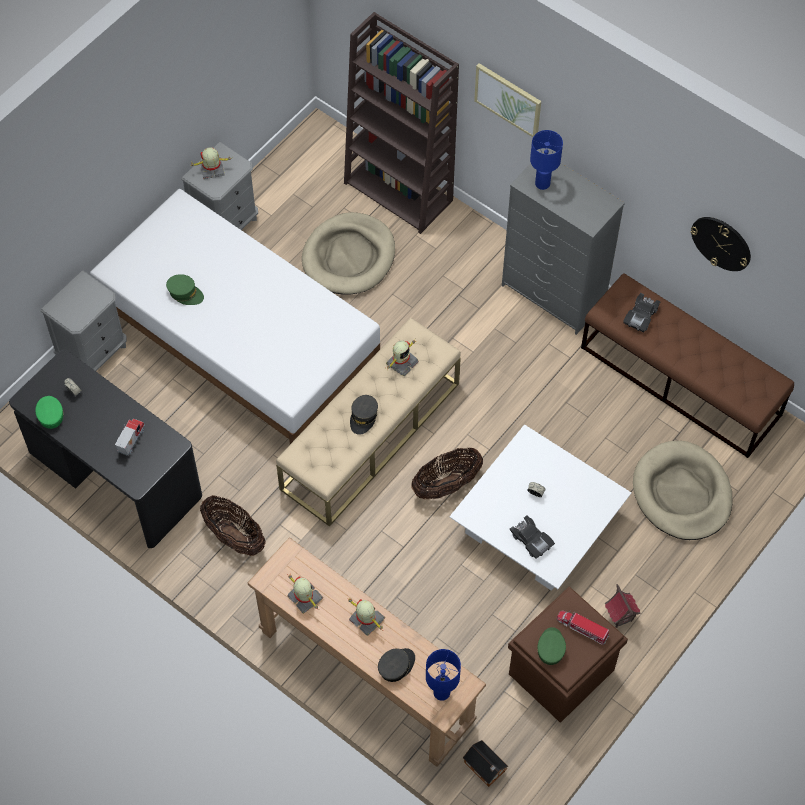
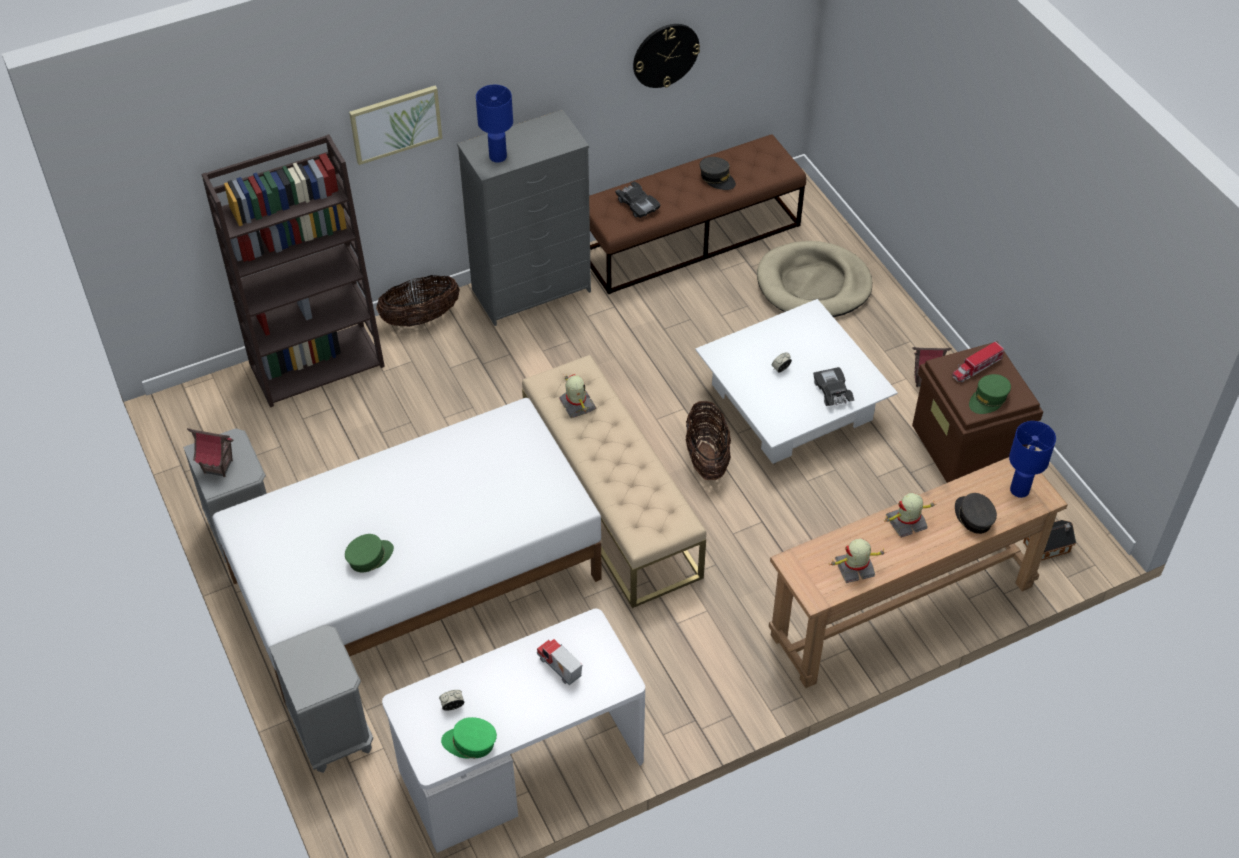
camera: 65 degrees left, 10 degrees down
(114, 475) = (521, 769): black desk -> white desk
(212, 169) = (218, 467): toy robot -> toy house
(234, 536) = (670, 672): basket -> basket (420, 318)
(349, 257) = (370, 437): beige dog bed -> none
(363, 417) = (626, 461): grey cap -> grey cap (717, 178)
(531, 540) = (832, 392): black toy car -> black toy car turned 90 degrees counterclockwise
(550, 648) = (988, 399): green cap -> green cap turned 75 degrees counterclockwise

